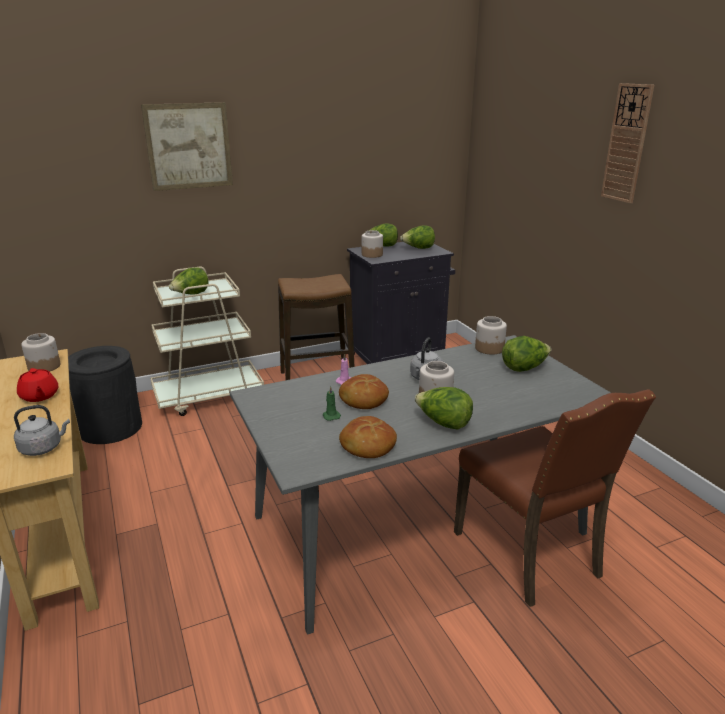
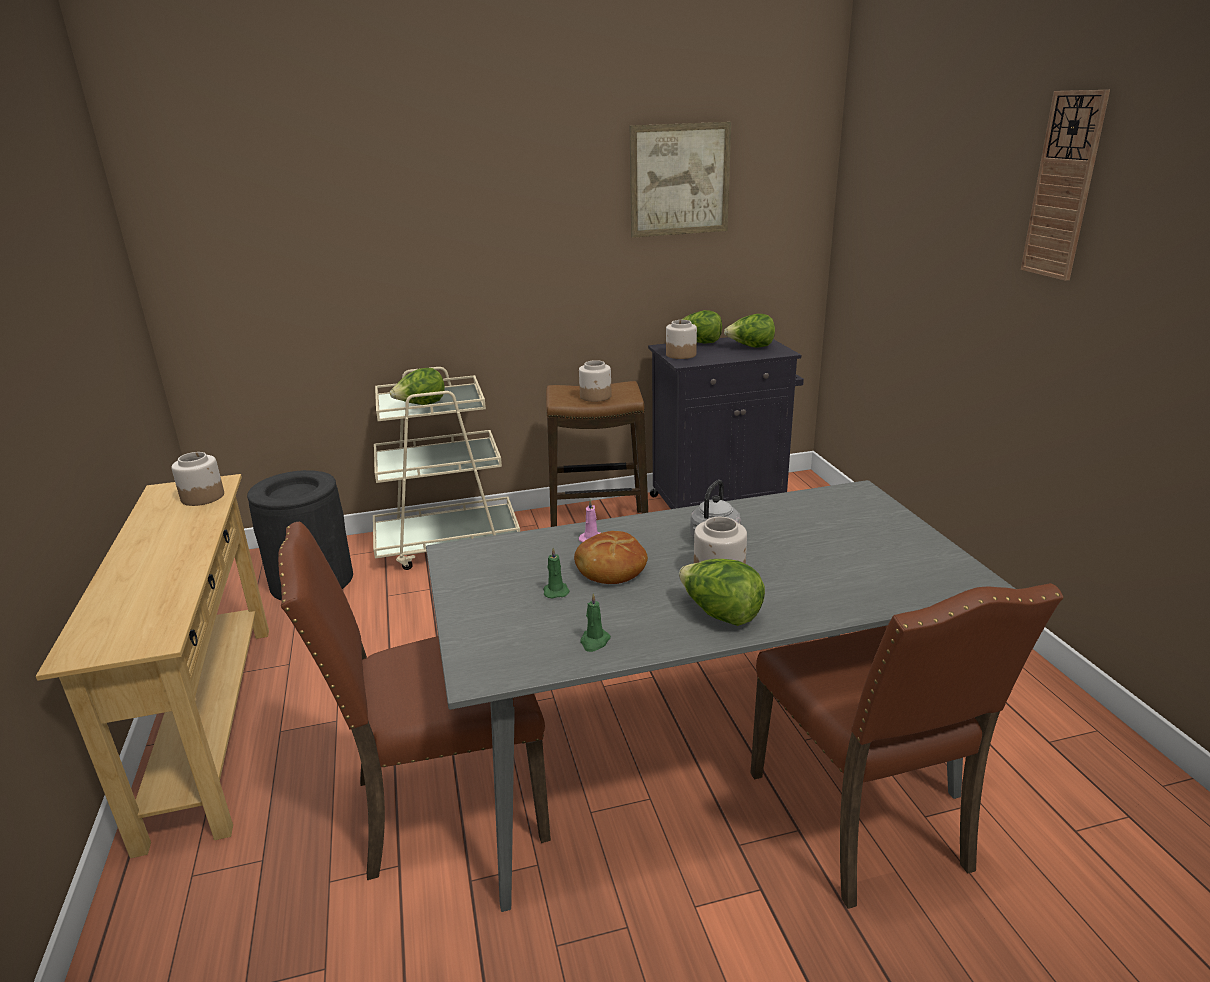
camera: 10 degrees right, 0 degrees up
(39, 396) = (180, 538): red teapot -> none
(43, 448) = (156, 612): grey kettle -> none
(188, 146) = (425, 201): picture -> picture (679, 180)
(251, 572) = (444, 805): none -> brown chair
(367, 445) = (594, 642): bread -> green candle
(489, 348) = (824, 499): jar -> jar (596, 396)
(524, 368) = (870, 533): lettuce -> none

